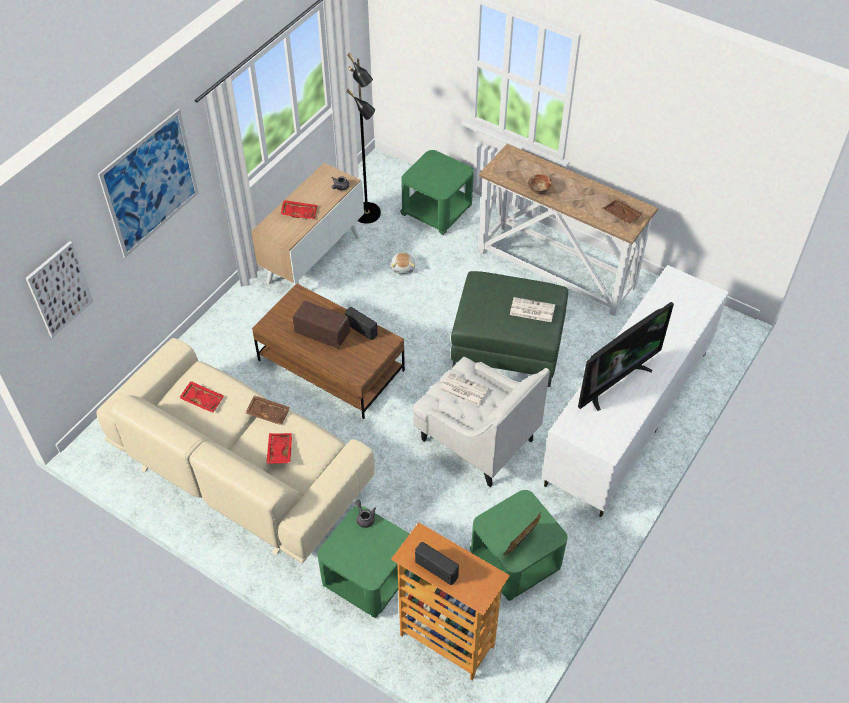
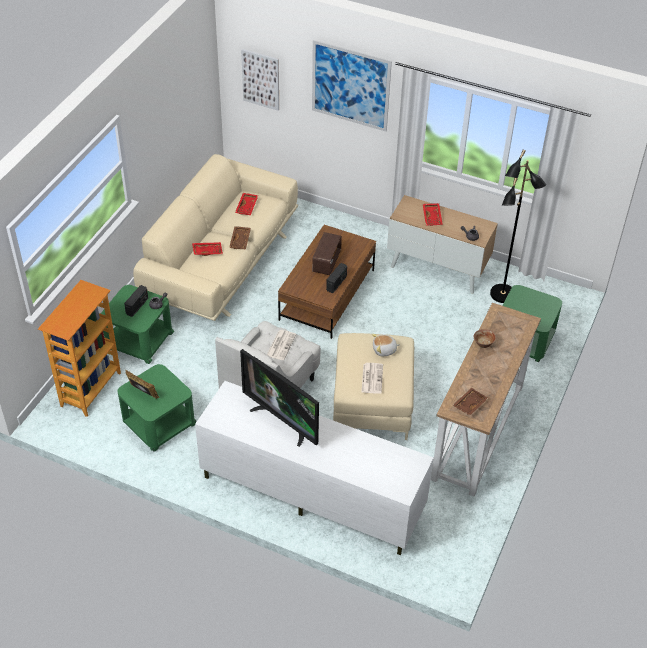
camera: 80 degrees right, 5 degrees down
(403, 267) = (445, 325): plush toy -> plush toy (384, 350)
(436, 569) = (73, 302): radio -> radio (137, 306)
(507, 347) = (372, 403): green ottoman -> beige ottoman

